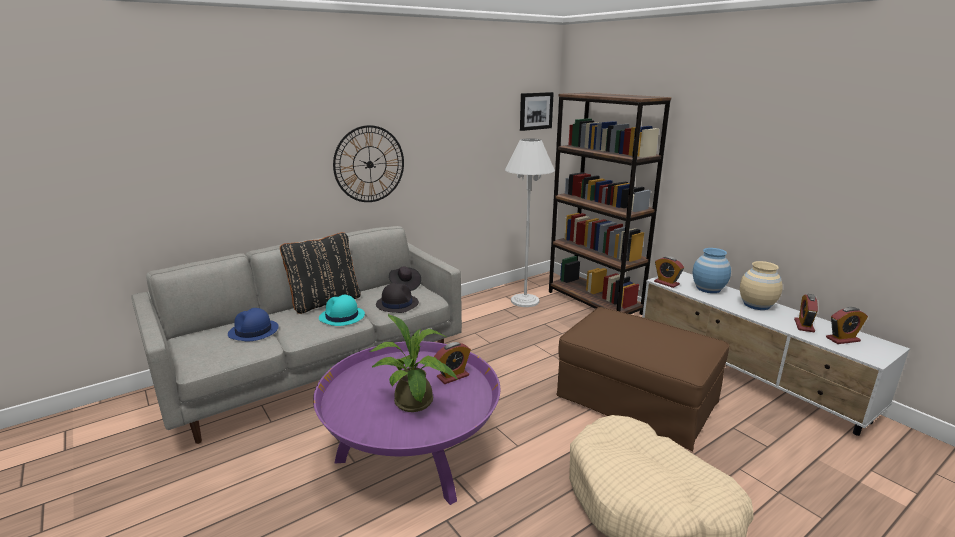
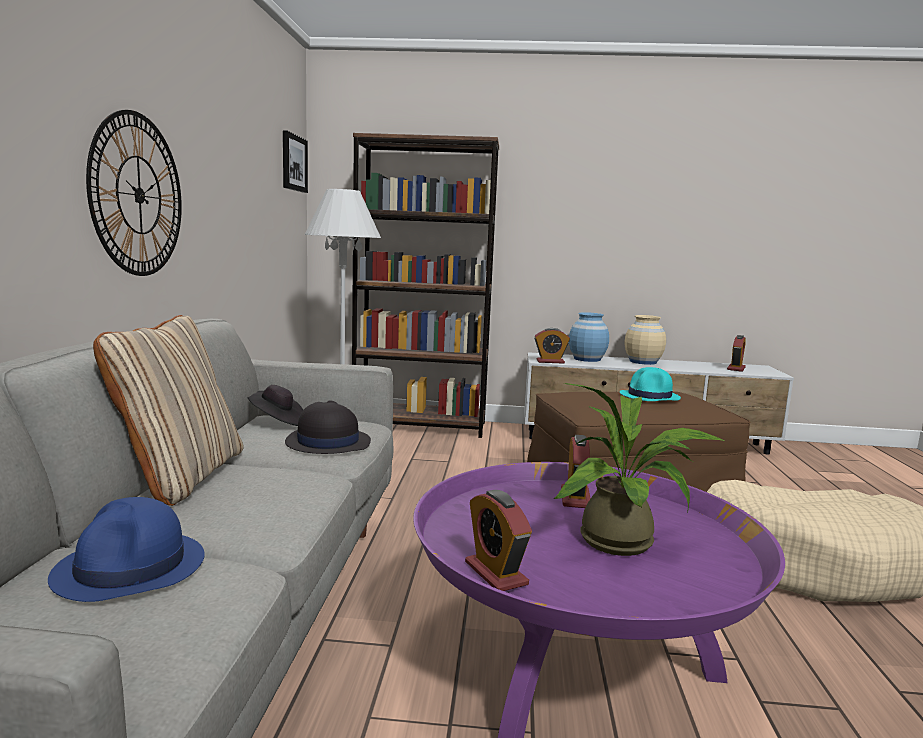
camera: 50 degrees left, 10 degrees down
(325, 302) = (181, 476): black pillow -> beige pillow
(342, 317) = (279, 482): turquoise hat -> turquoise hat (650, 396)
(804, 325) = (699, 366): alarm clock -> alarm clock (496, 573)

